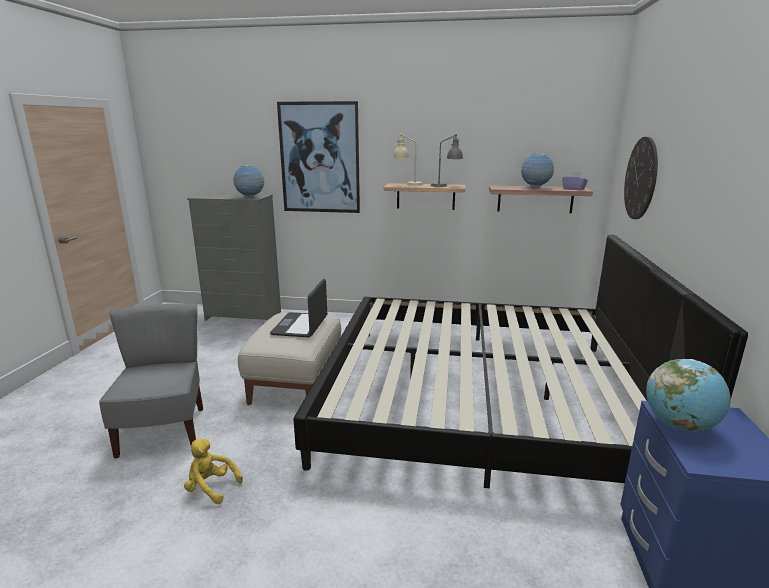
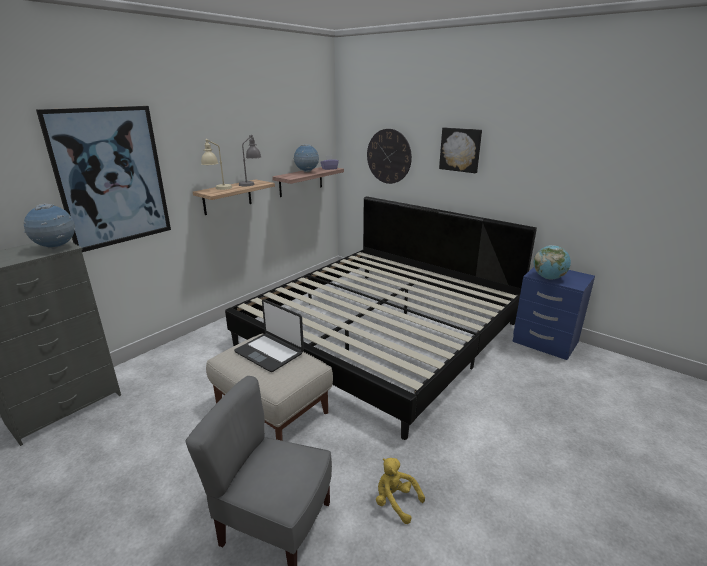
camera: 60 degrees left, 5 degrees up
(211, 488) = (395, 501): yellow plush toy -> yellow plush toy turned 75 degrees clockwise
(697, 169) = (460, 149): none -> picture

